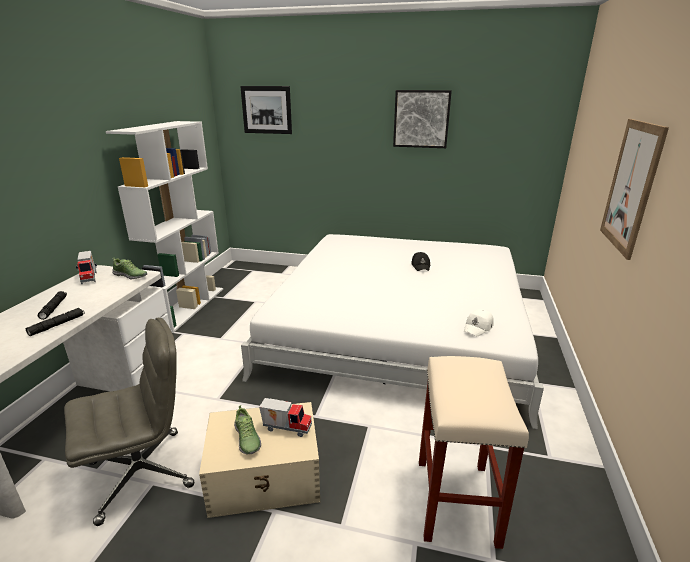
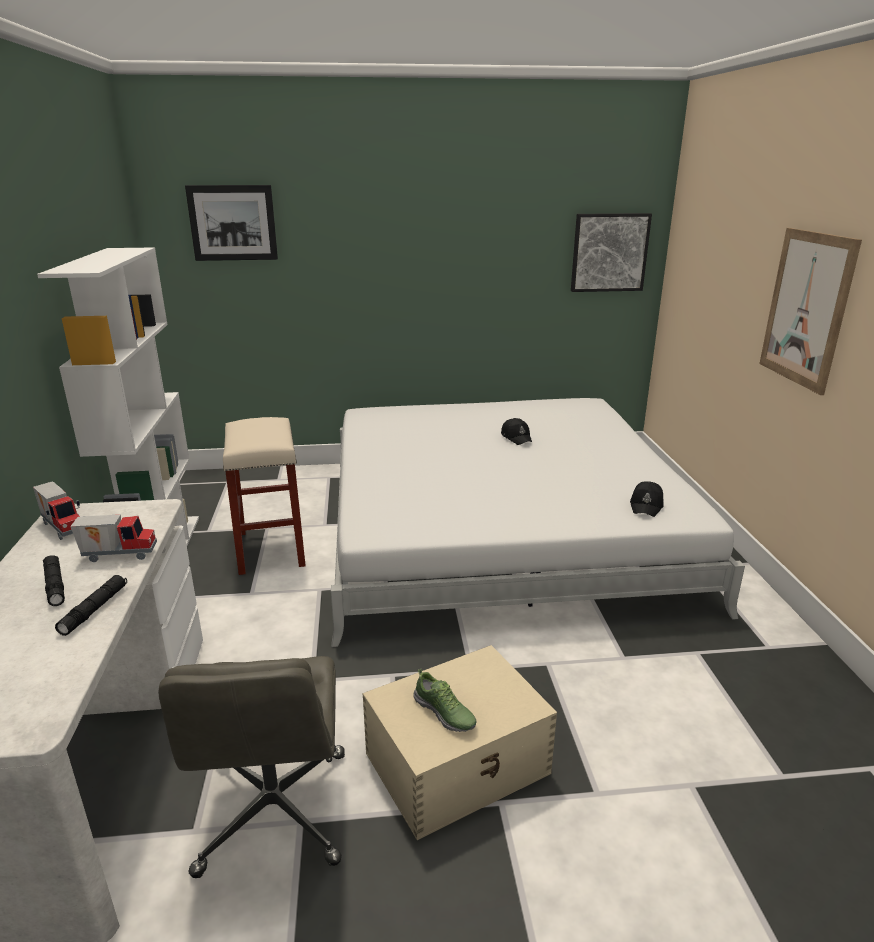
camera: 20 degrees left, 0 degrees up
(131, 276) = (136, 513): shoe -> none
(142, 473) = (274, 813): grey office chair -> grey office chair turned 135 degrees clockwise
(287, 427) = (486, 684): toy truck -> toy truck (120, 554)
(421, 119) = (476, 230): picture -> picture (609, 252)
(455, 499) = (702, 723): beige stool -> beige stool (270, 548)
(478, 327) = (647, 505): white cap -> black cap

